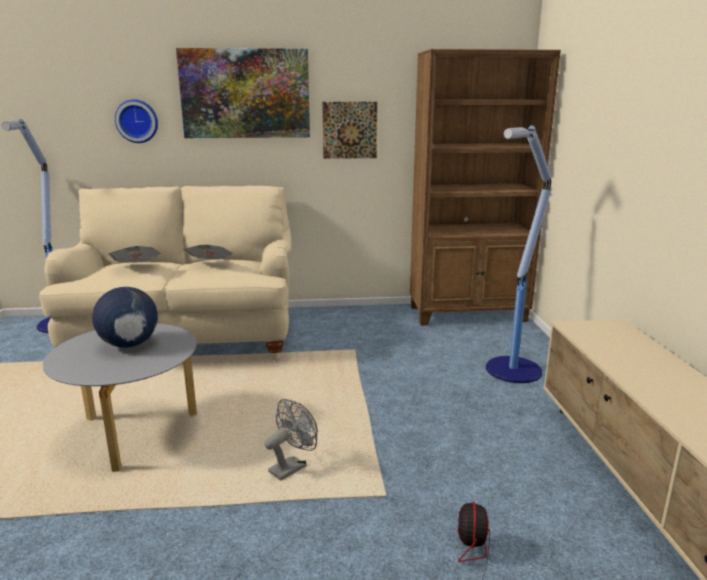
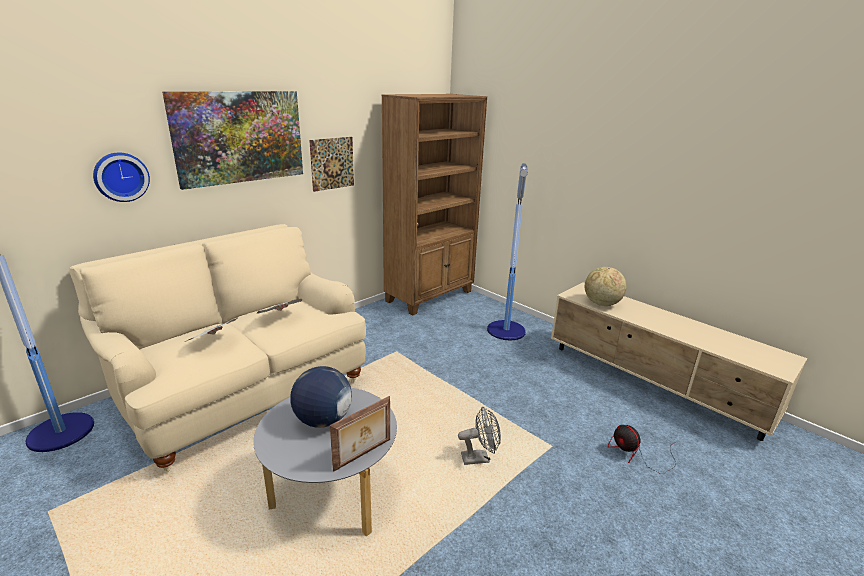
camera: 40 degrees left, 5 degrees up
(109, 376) = (363, 455): none -> picture frame
(292, 467) = (479, 458): grey fan -> grey fan turned 75 degrees clockwise
(602, 345) = (601, 304): none -> globe

